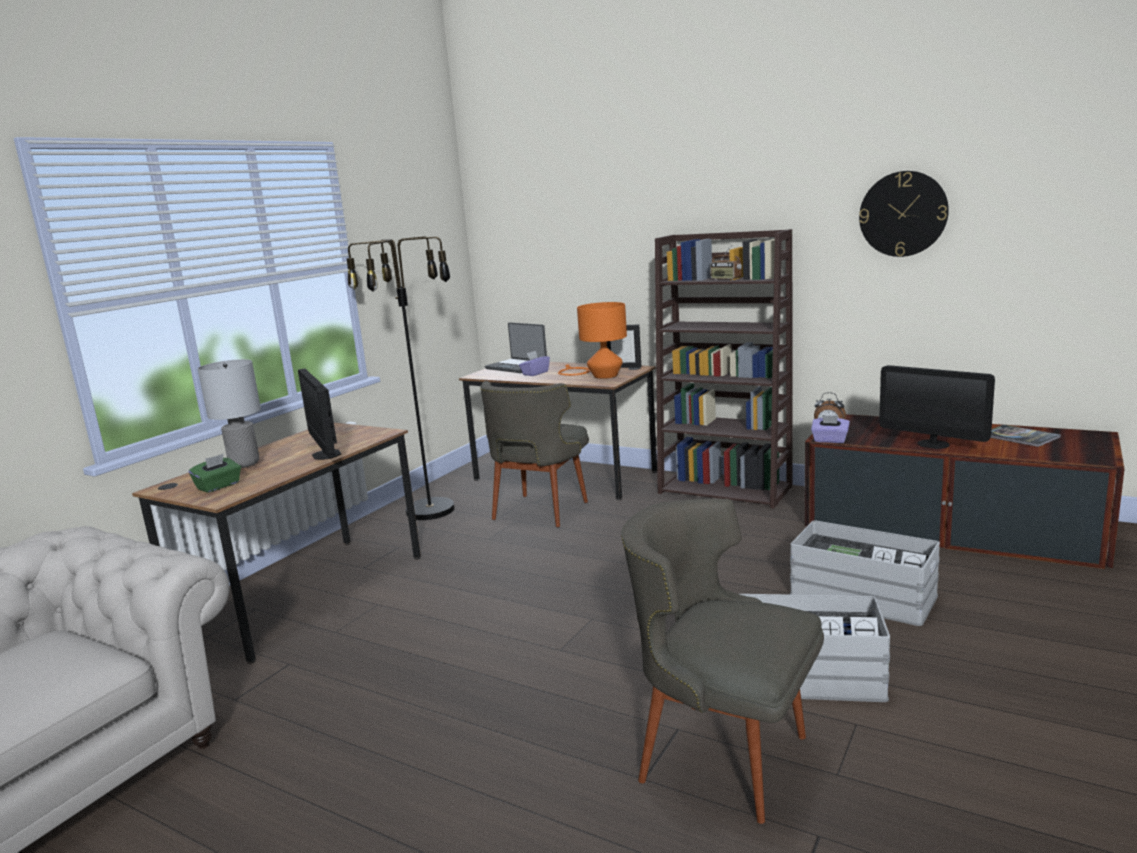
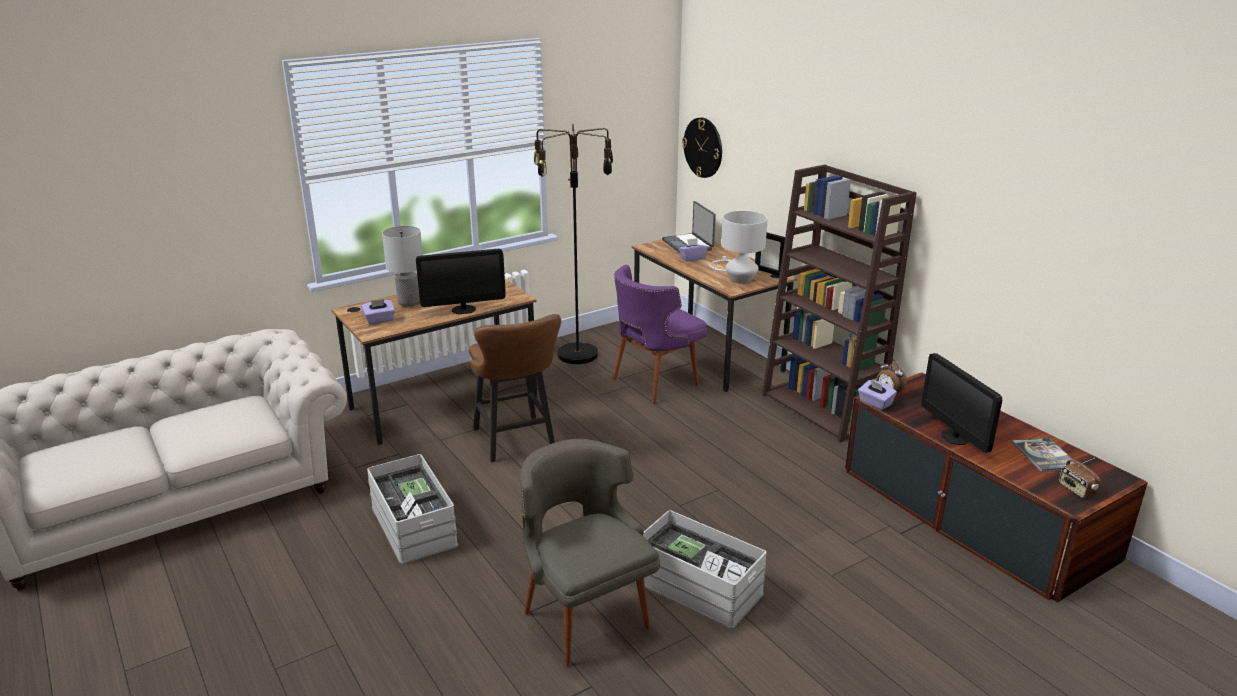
camera: 25 degrees right, 10 degrees up
(219, 486) = (379, 320): green tissue box -> purple tissue box
(326, 454) = (463, 309): monitor -> monitor turned 105 degrees counterclockwise
(440, 606) = (517, 444): none -> brown stool
(541, 511) = (656, 382): grey chair -> purple chair
(593, 374) = (734, 274): orange table lamp -> grey table lamp
(725, 279) = (846, 224): radio -> radio (1076, 489)
(863, 595) = (815, 545): grey storage box -> grey storage box (415, 525)
(903, 214) = (1008, 209): wall clock -> wall clock (703, 147)

